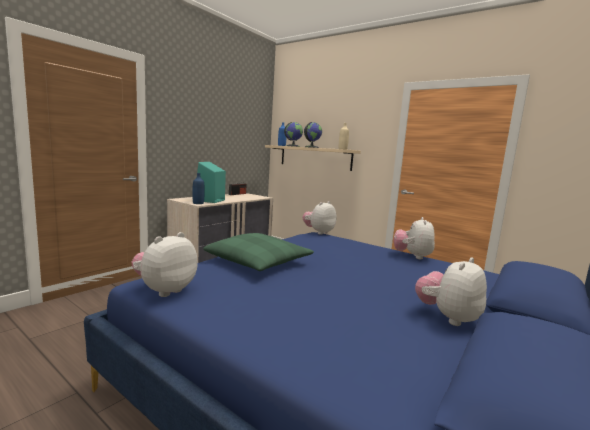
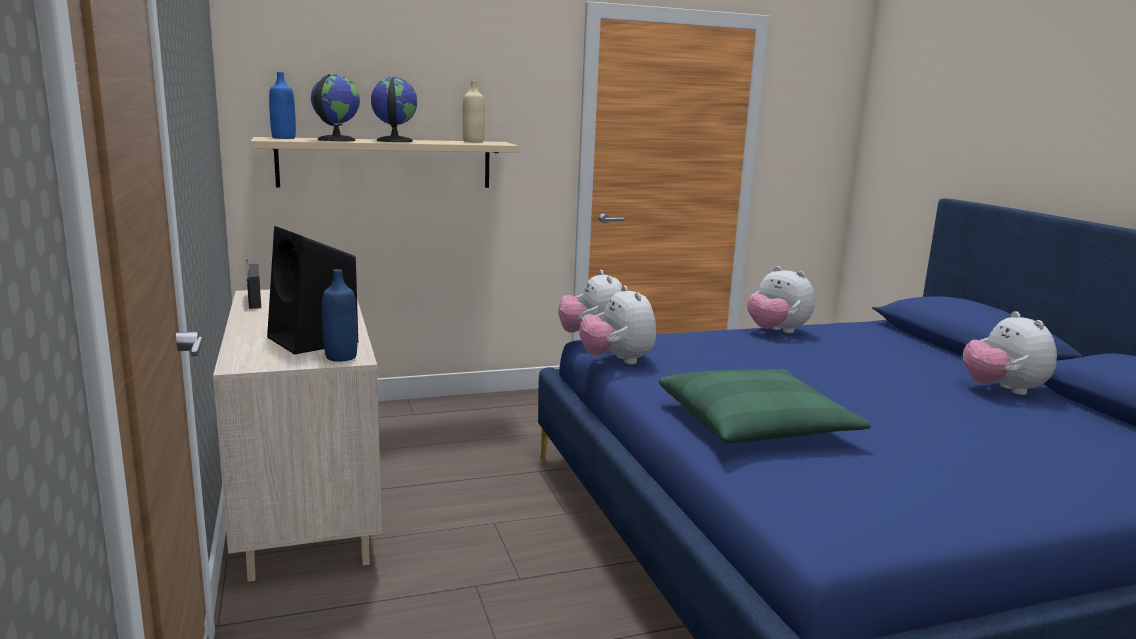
camera: 55 degrees left, 5 degrees up
(165, 290) = (879, 525): plush toy -> plush toy (617, 361)
(209, 200) = (314, 340): turquoise speaker -> black speaker

